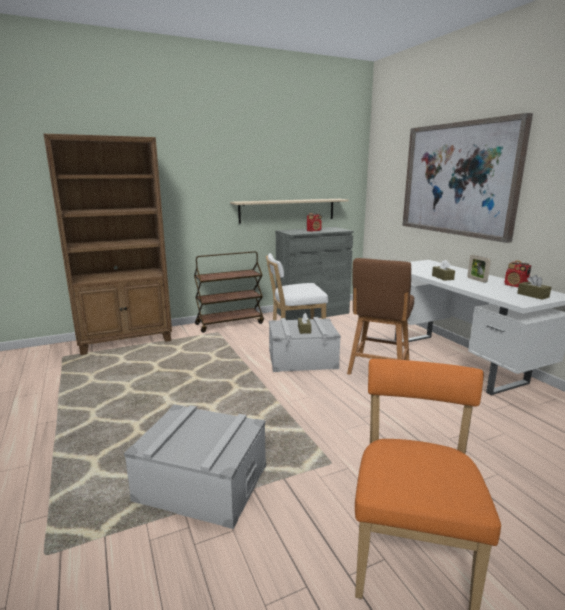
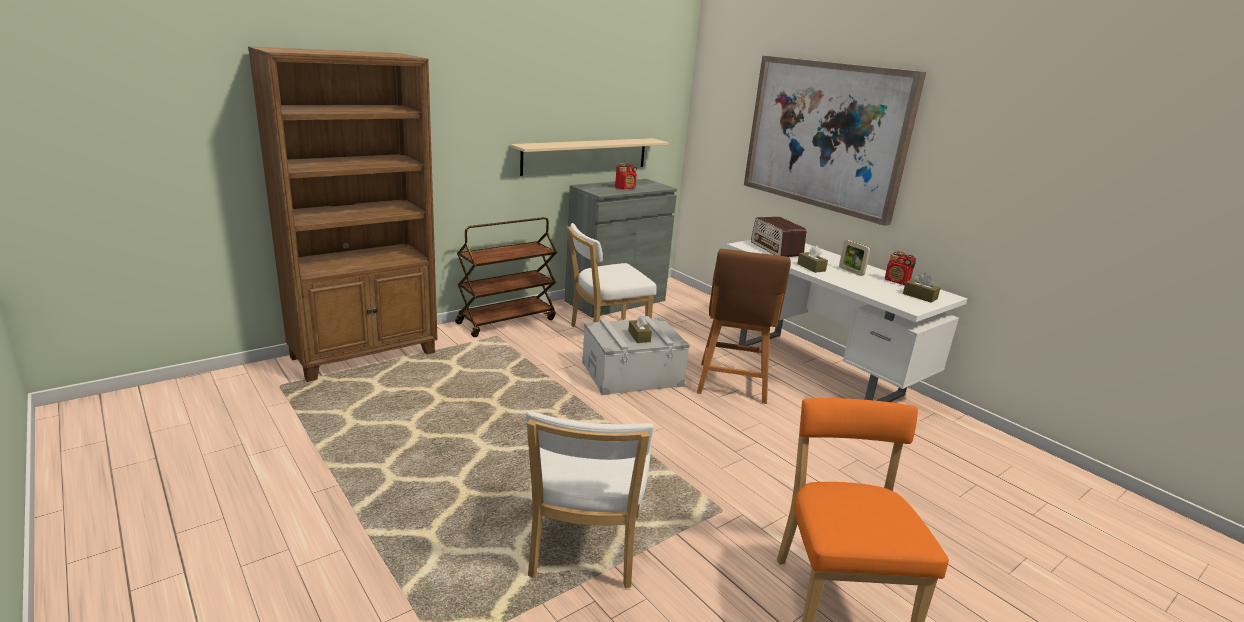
camera: 15 degrees left, 5 degrees up
(202, 483) = (584, 550): grey storage box -> white chair
(420, 267) = (776, 249): none -> radio

